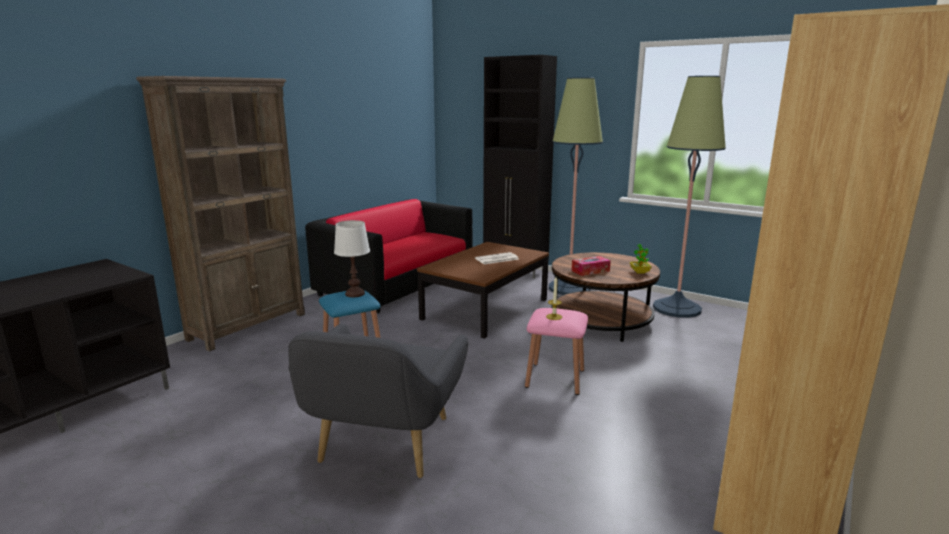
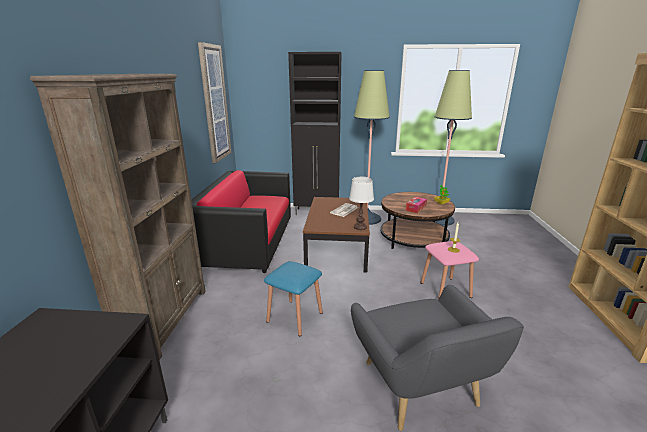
camera: 30 degrees left, 5 degrees up
(355, 294) = (296, 267): white table lamp -> white table lamp (360, 227)
(399, 118) = (214, 104): none -> picture

